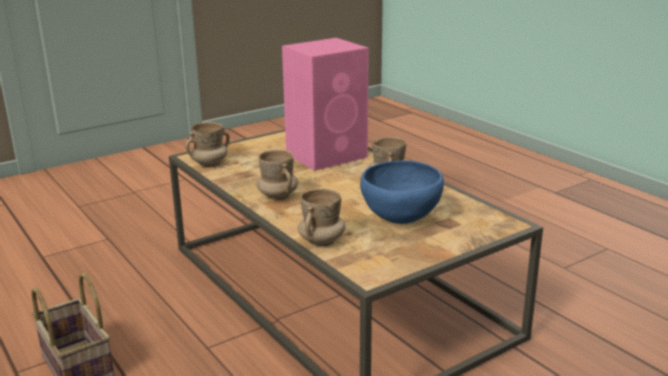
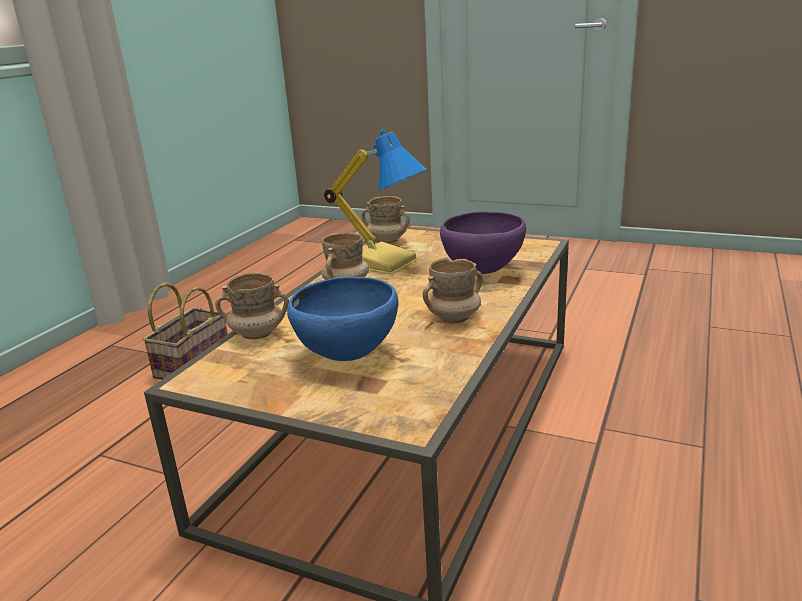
camera: 60 degrees right, 0 degrees up
(257, 174) = (387, 262): none -> table lamp
(328, 155) = (483, 271): pink speaker -> purple bowl

